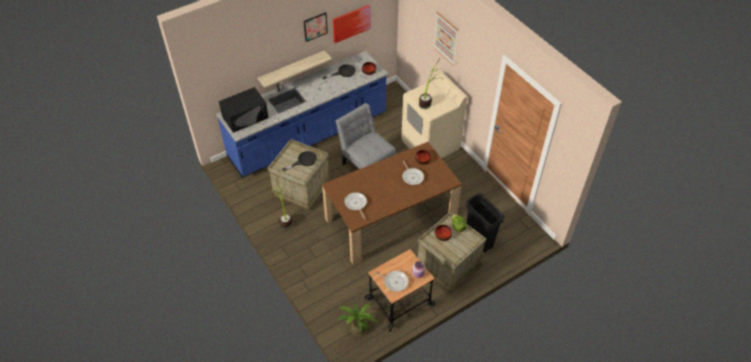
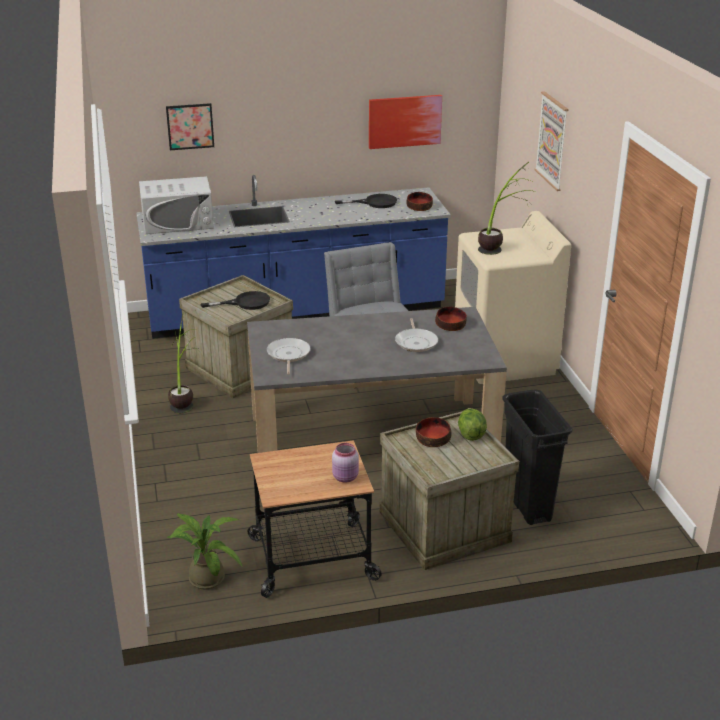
camera: 20 degrees right, 20 degrees down
(245, 117) = (178, 222): black microwave -> white microwave
(292, 70) = (285, 176): shelf -> none
(315, 26) = (335, 103): picture -> picture (190, 126)
(390, 218) = (371, 438): brown dining table -> grey dining table
(394, 281) = (291, 478): frying pan -> none

